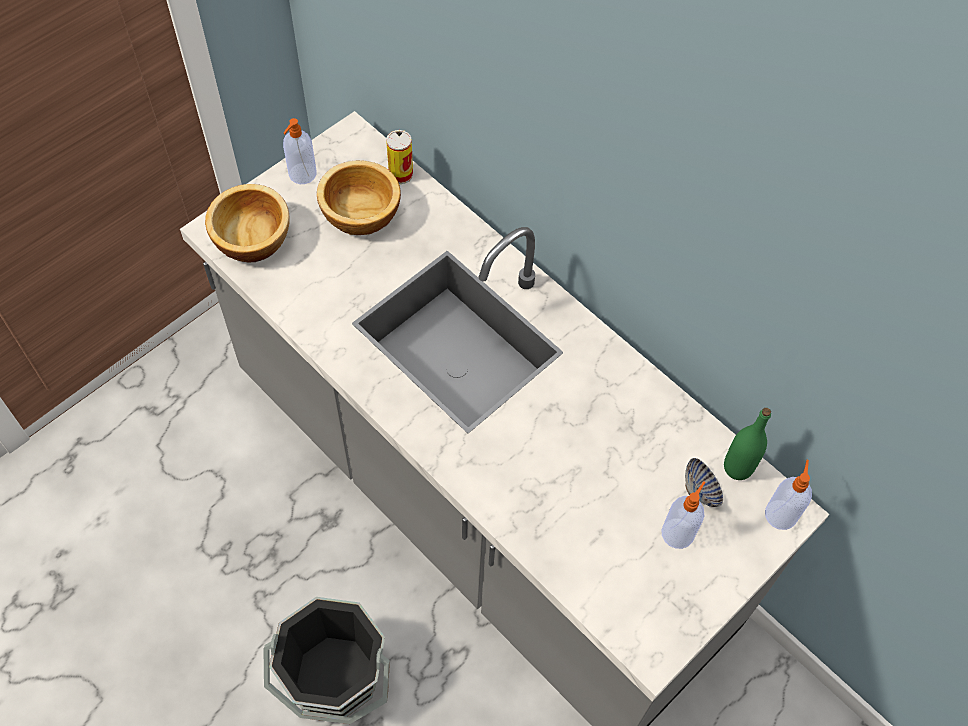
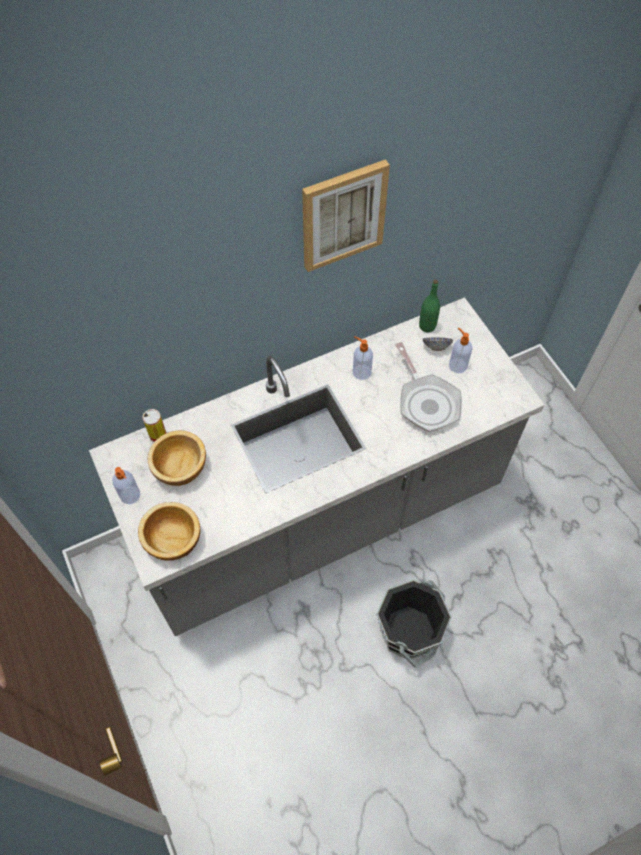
camera: 70 degrees left, 0 degrees up
(585, 500) = (426, 402): none -> frying pan
(703, 159) = (343, 215): none -> picture
(781, 513) = (459, 317): soap dispenser -> soap dispenser (361, 372)

